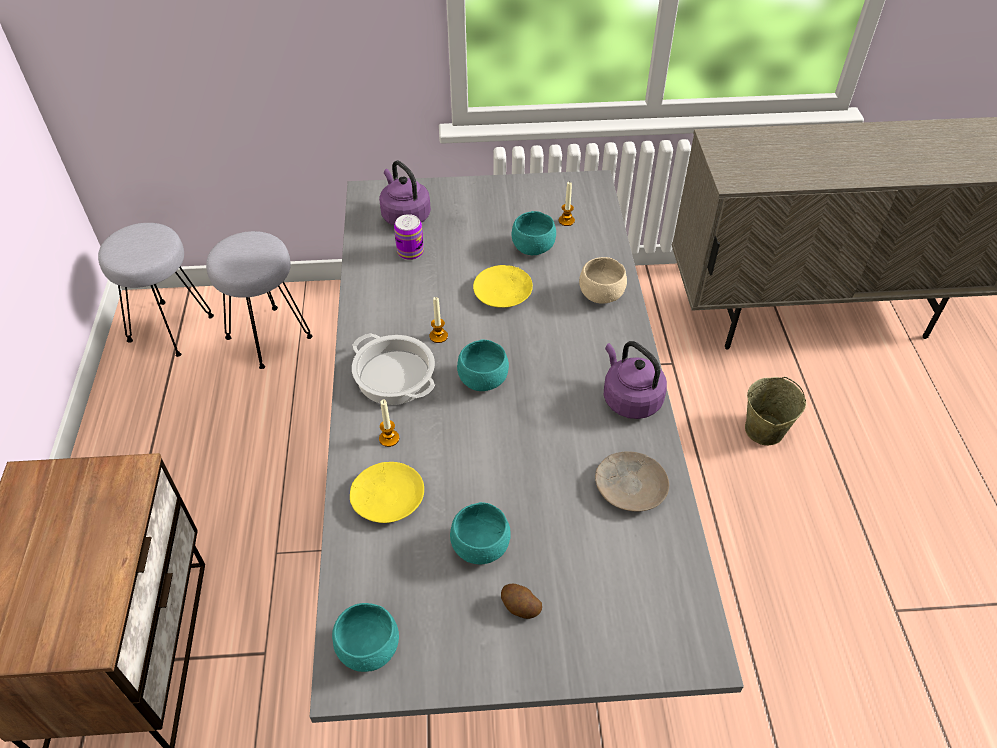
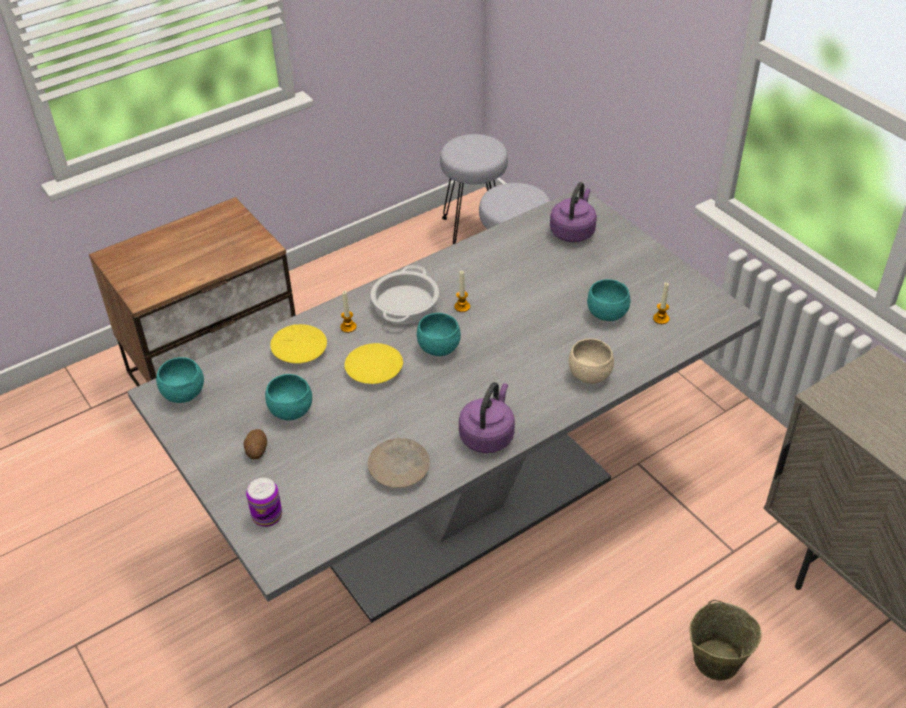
camera: 60 degrees right, 5 degrees down
(410, 252) = (535, 253): can -> can (267, 516)
(503, 292) = (539, 319): yellow plate -> yellow plate (375, 369)

